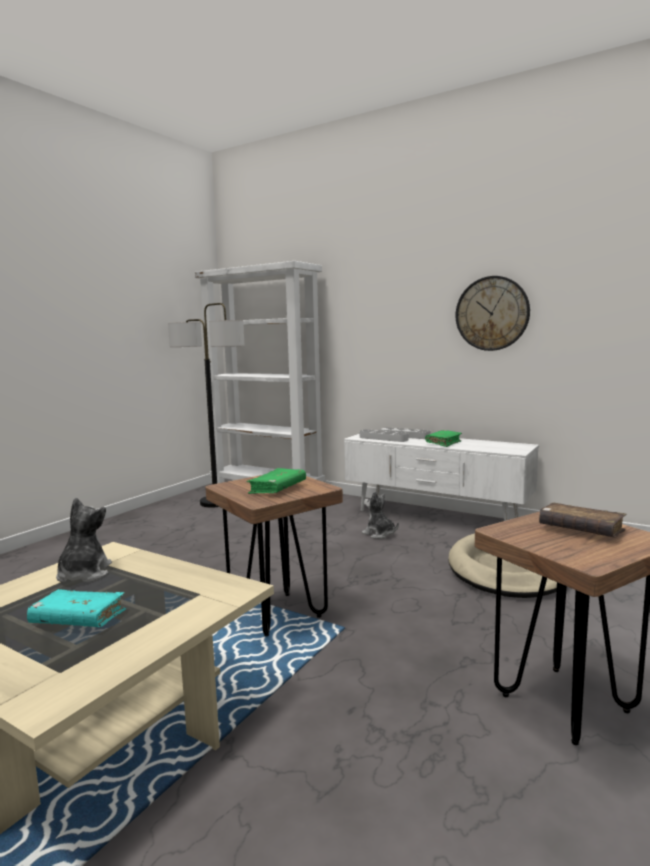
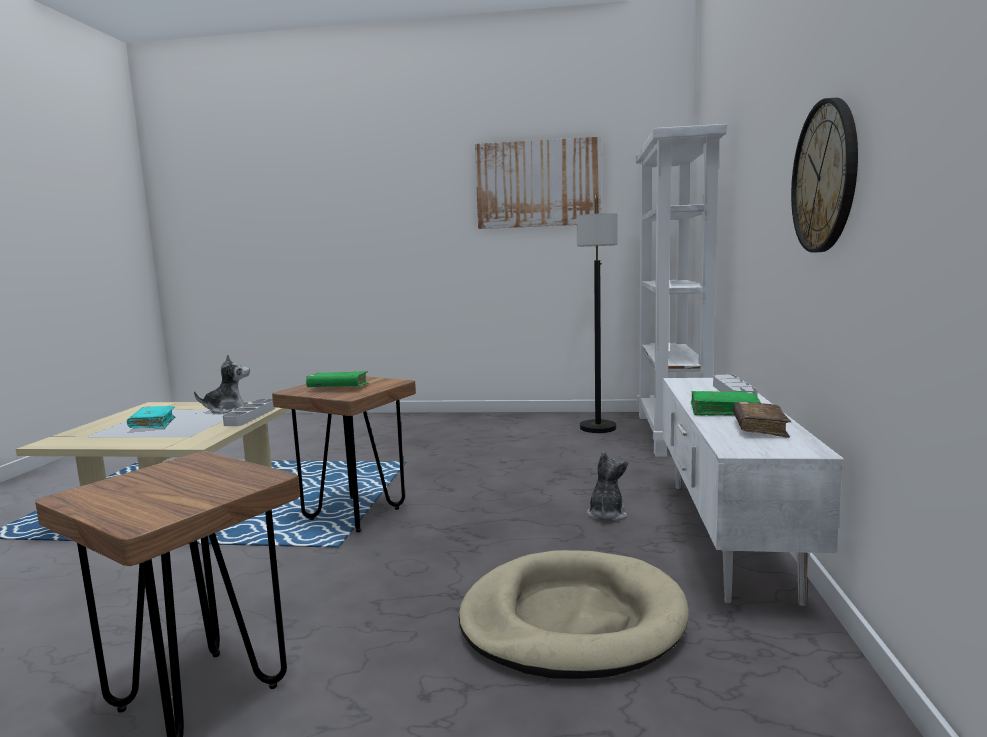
camera: 65 degrees right, 0 degrees up
(118, 285) = (538, 184): none -> picture
(383, 438) = (695, 388): grey tray -> grey tray (250, 416)
(580, 530) = (188, 488): brown book -> brown book (759, 428)

